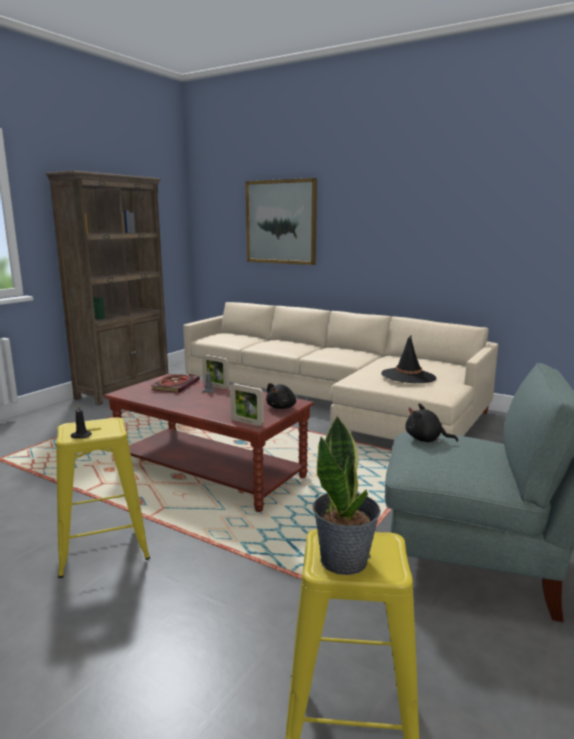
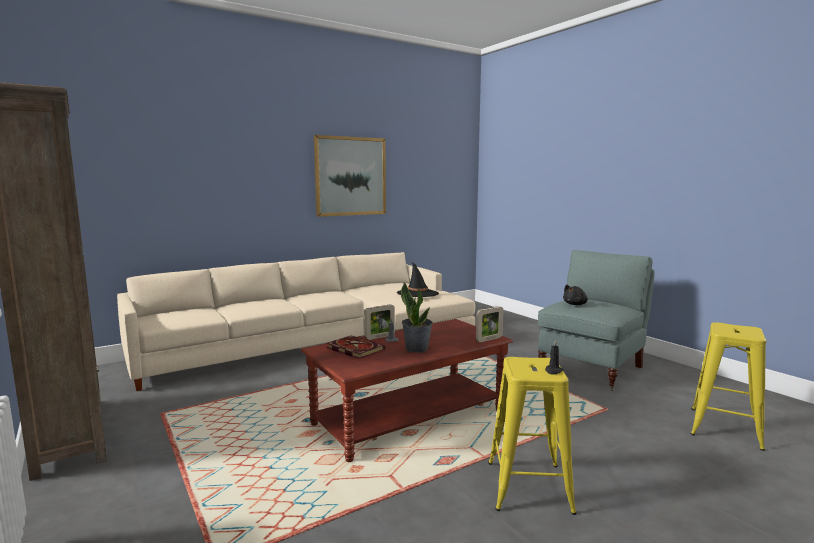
camera: 65 degrees left, 5 degrees down
(281, 222) = (188, 175): picture -> picture (350, 176)
(282, 407) = (462, 327): black plush toy -> none
(344, 560) = (744, 332): potted plant -> potted plant (417, 348)

